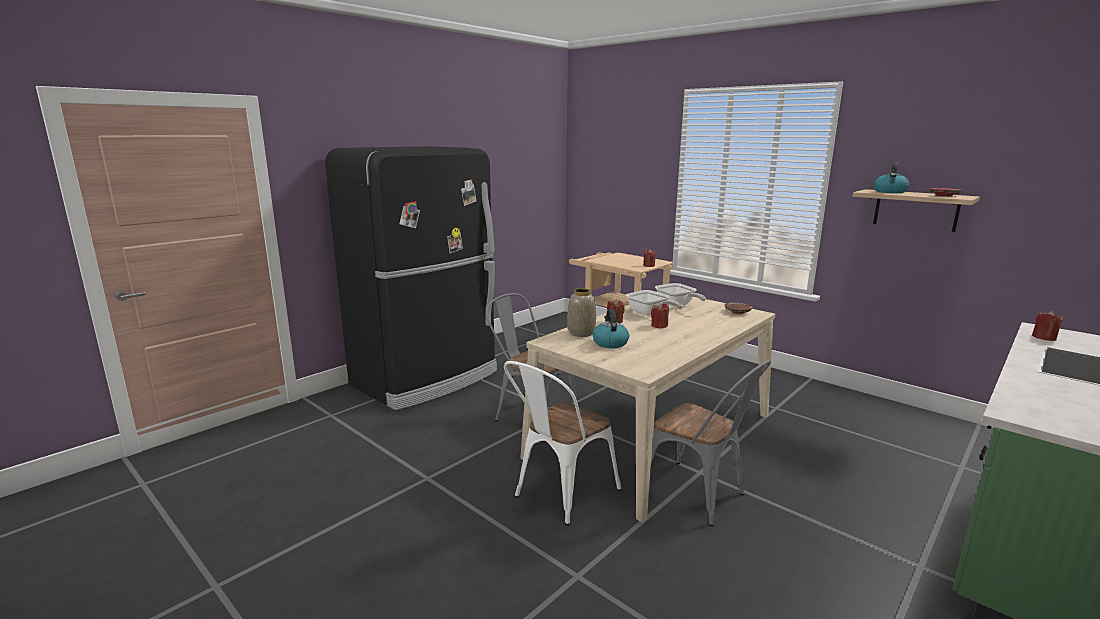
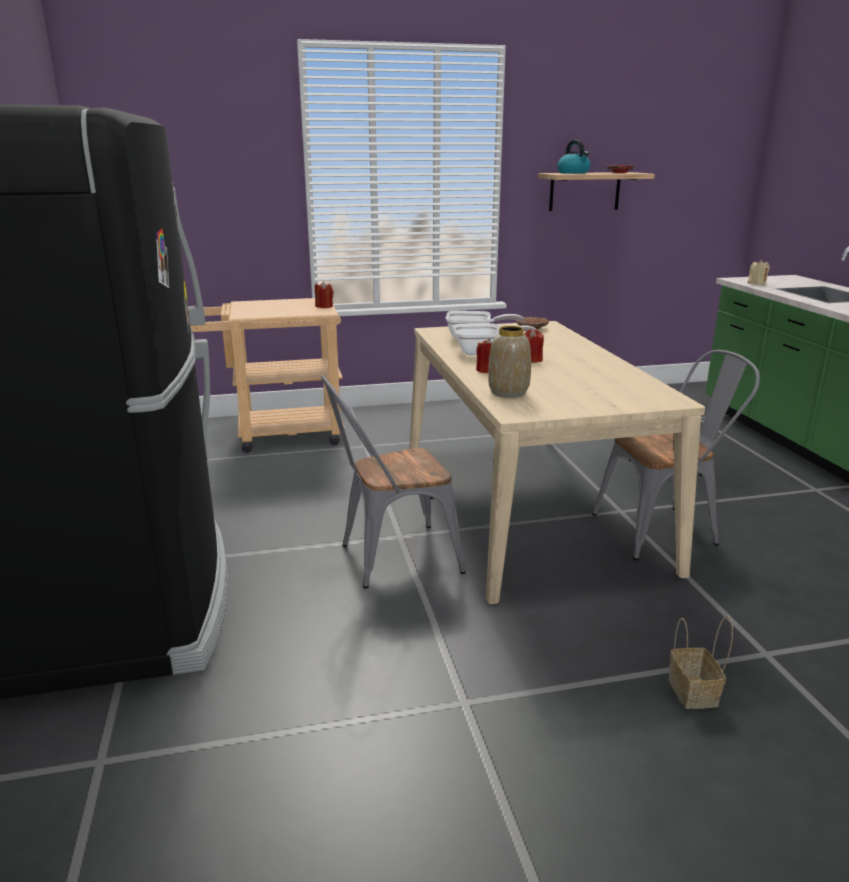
camera: 55 degrees left, 5 degrees up
(501, 551) = (694, 693): none -> basket
(560, 495) = (601, 606): white chair -> none
(610, 343) = (560, 390): kettle -> none
(1044, 337) = (757, 284): red candle -> beige candle

